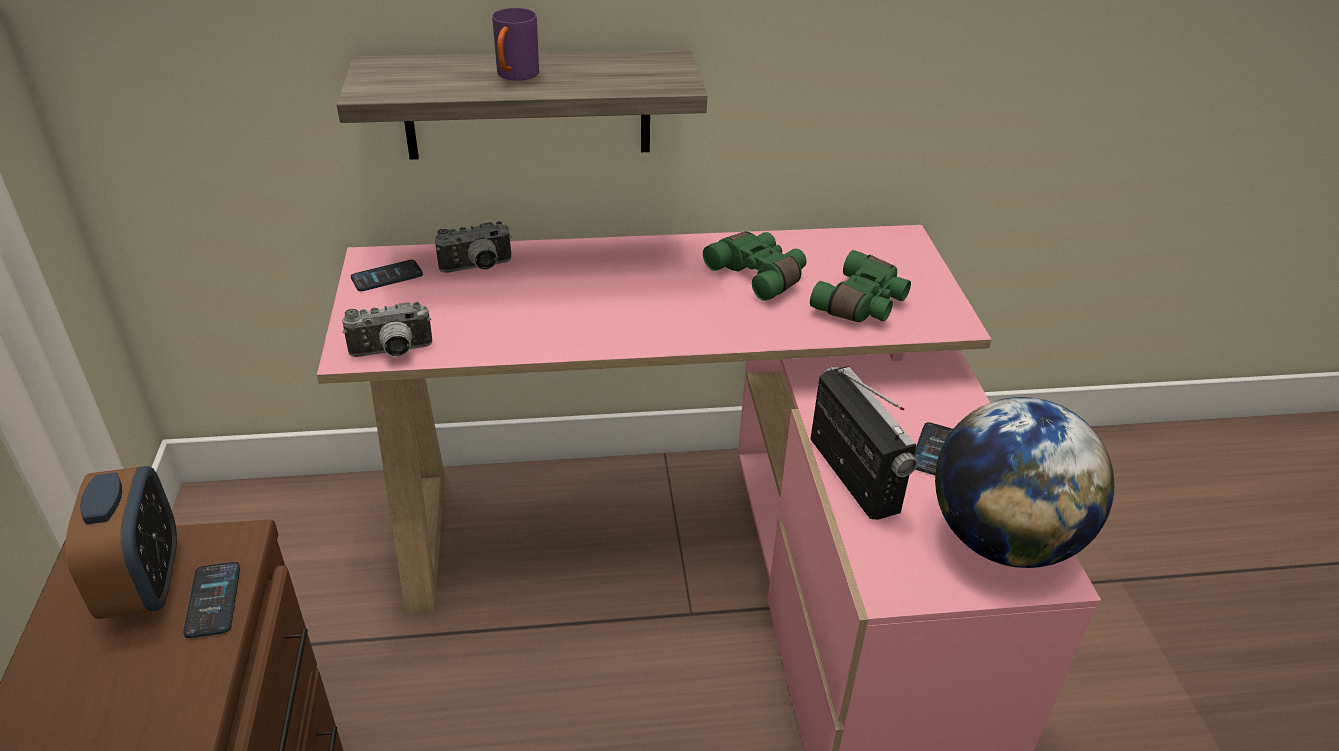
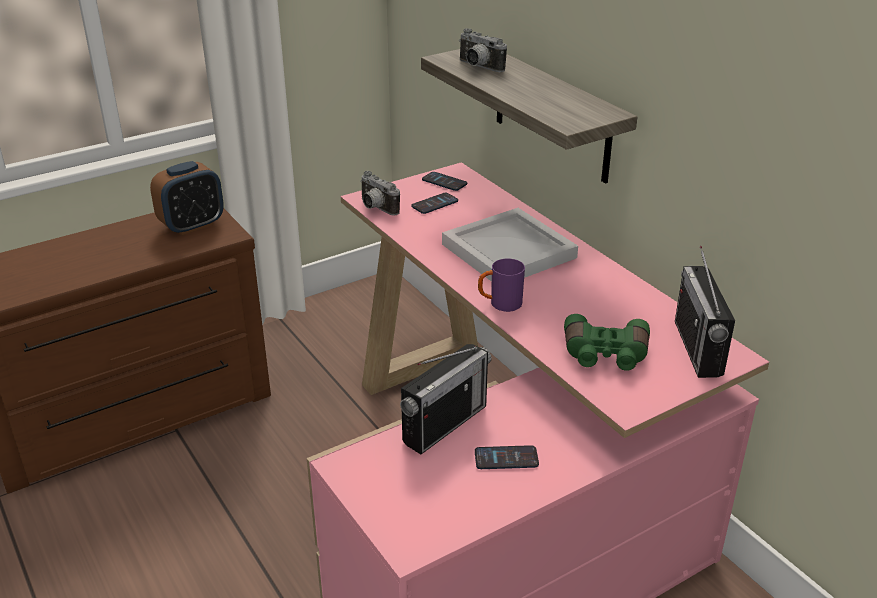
camera: 65 degrees right, 5 degrees down
(213, 600) = (192, 244): phone -> phone (435, 204)
(478, 268) = (482, 204): camera -> camera (478, 67)
(514, 76) = (513, 82): purple mug -> purple mug (500, 304)
(606, 288) = (509, 250): none -> white tray
(759, 275) = (592, 302): green binoculars -> none
(881, 250) = (697, 348): none -> radio
(1003, 539) = (429, 512): globe -> none

